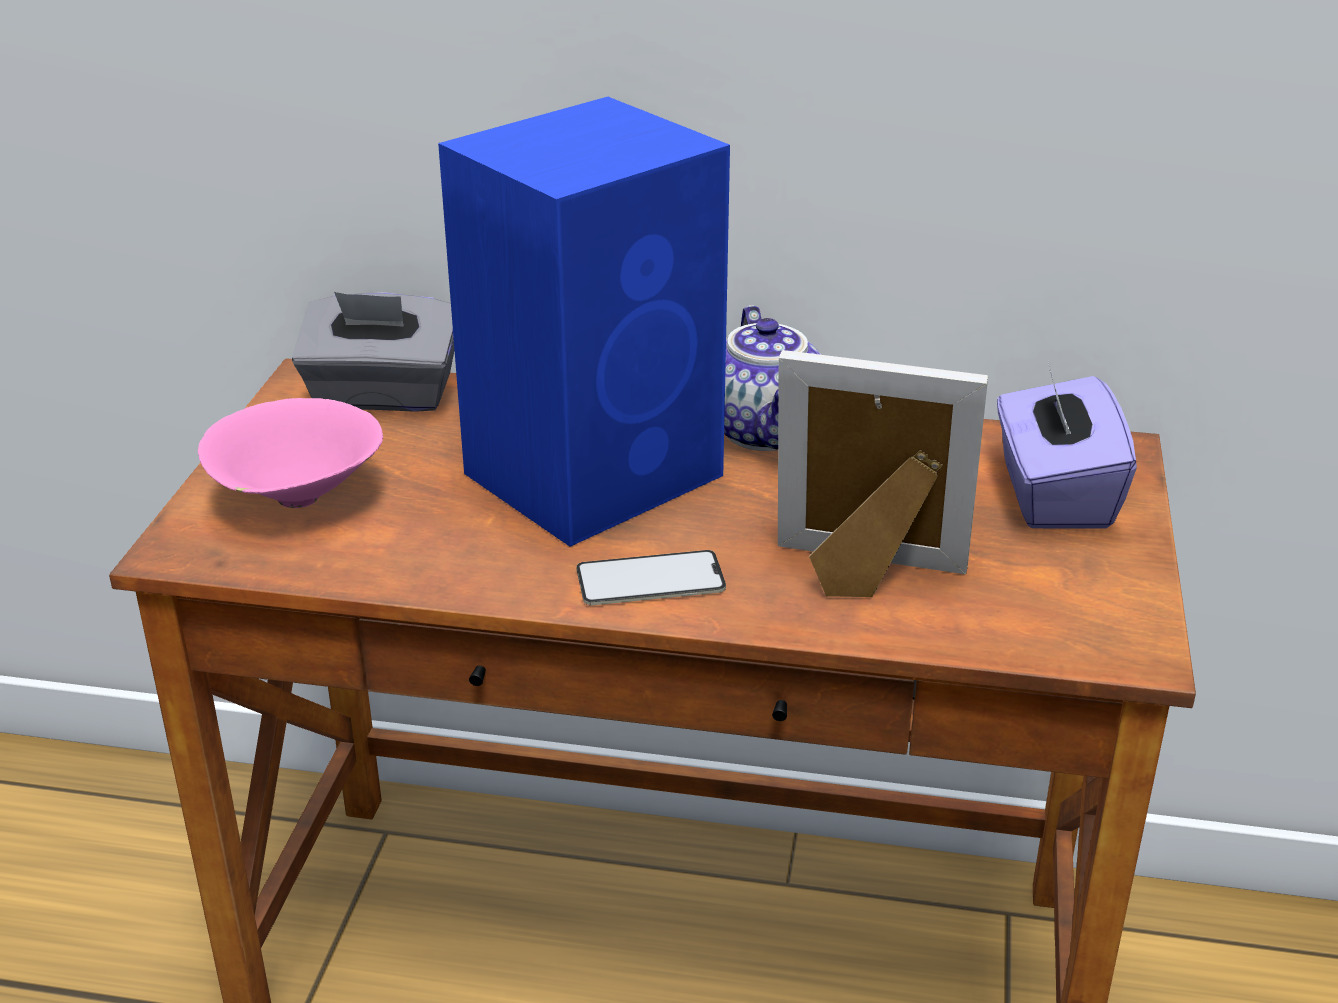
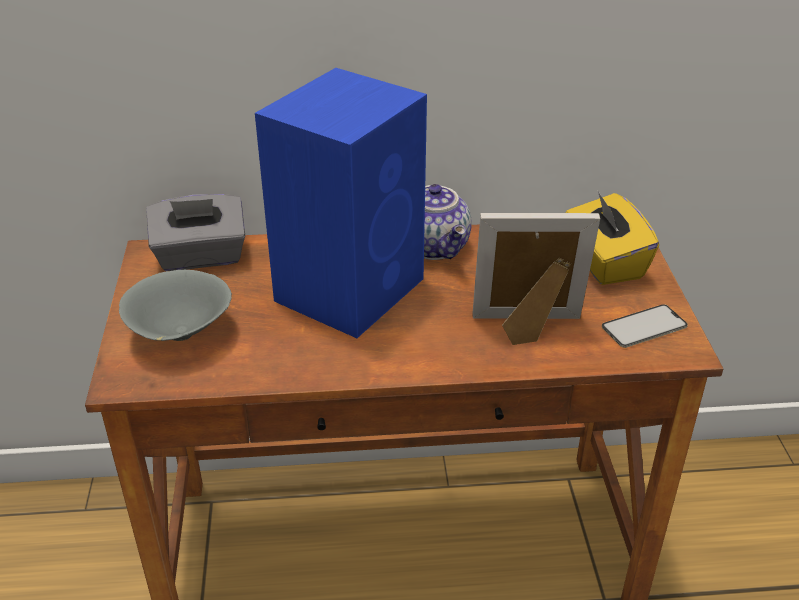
camera: 15 degrees left, 5 degrees up
(296, 500) = (180, 335): pink bowl -> grey bowl
(650, 579) = (412, 351): phone -> phone (644, 326)
(1053, 494) = (604, 262): purple tissue box -> yellow tissue box

